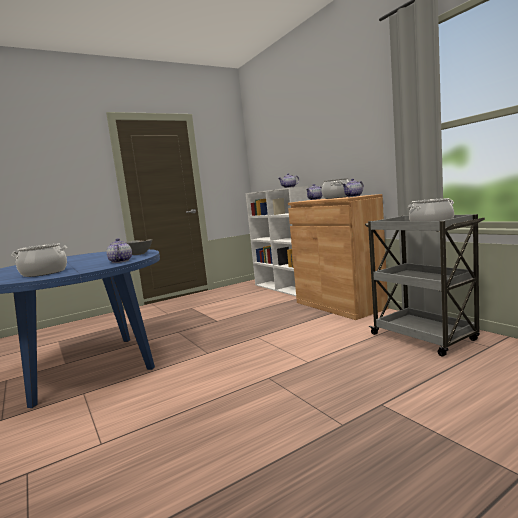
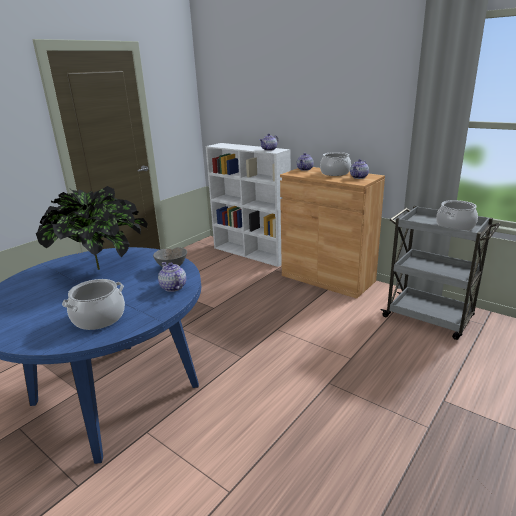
camera: 20 degrees left, 15 degrees up
(93, 256) = (101, 268): none -> potted plant

